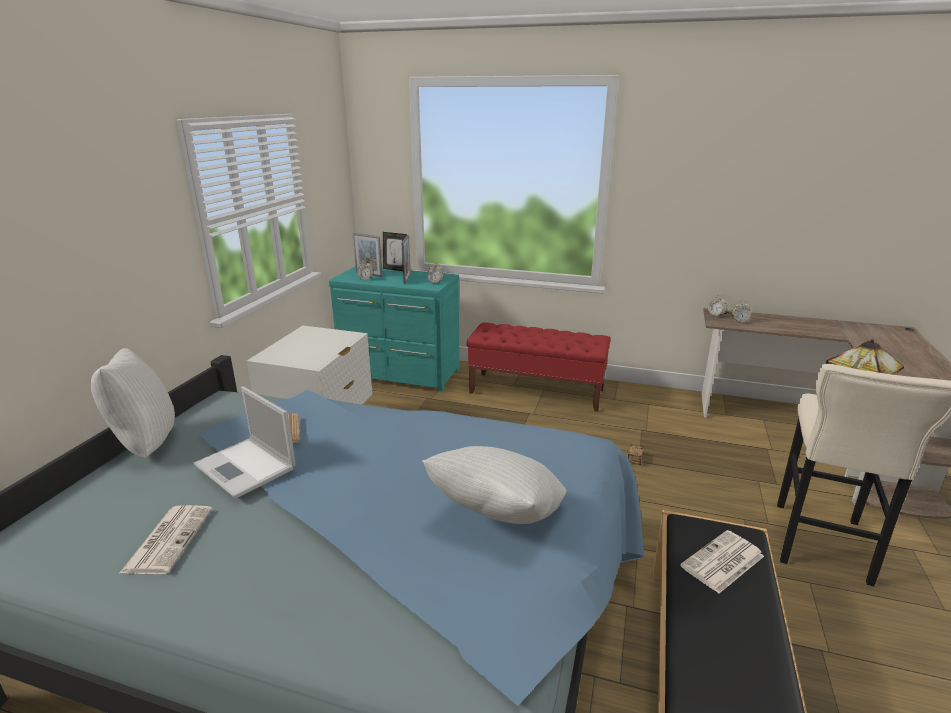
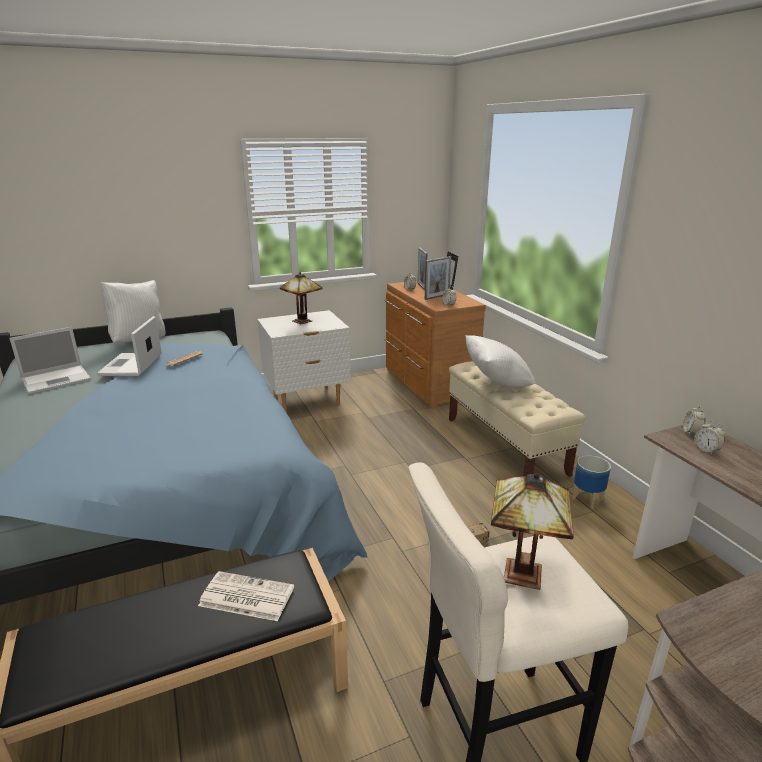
camera: 50 degrees right, 0 degrees up
(169, 539) = (57, 379): newspaper -> laptop
(305, 344) = (303, 321): none -> table lamp
(400, 374) = (427, 385): turquoise dresser -> brown dresser
(497, 518) = (135, 447): white pillow -> white pillow (496, 383)
(537, 391) = (505, 445): red bench -> beige bench
(633, 399) = (587, 499): none -> planter

